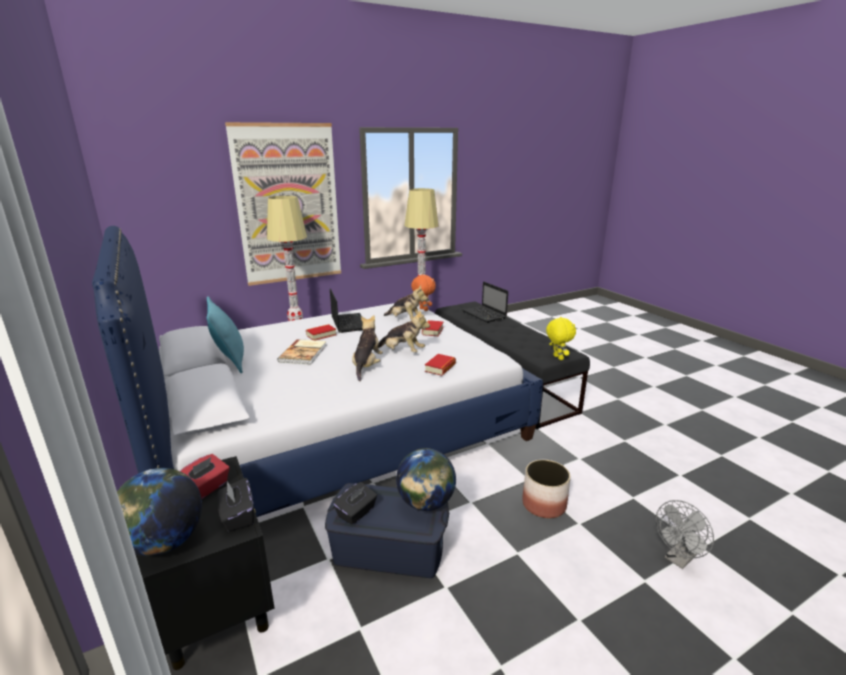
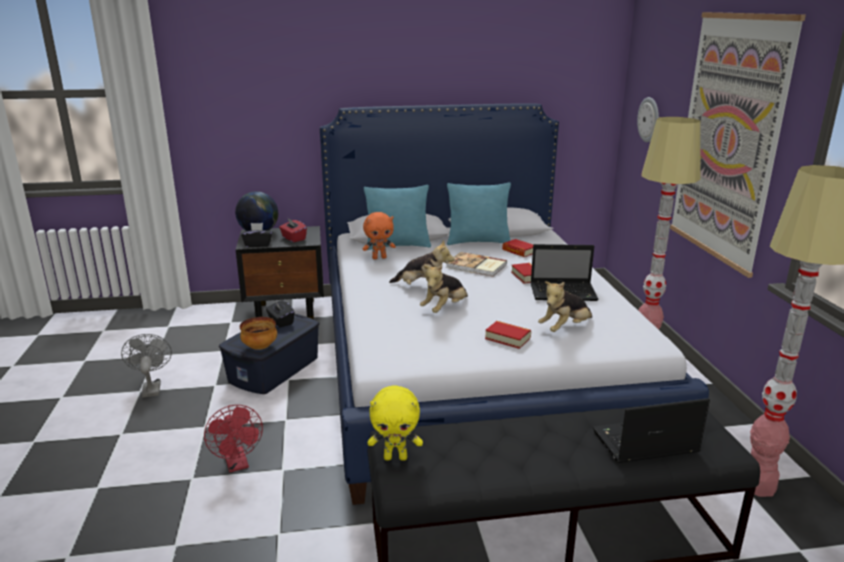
camera: 110 degrees right, 0 degrees up
(169, 218) = (649, 119): none -> wall clock
(246, 397) = (398, 245): none -> turquoise pillow
(423, 309) = (617, 350): orange plush toy -> orange plush toy (379, 258)
(425, 503) = (259, 347): globe -> bowl
(440, 368) = (382, 320): book -> book (519, 251)
(543, 504) = (238, 464): planter -> red fan
(678, 559) = (81, 526): grey fan -> grey fan (151, 387)

